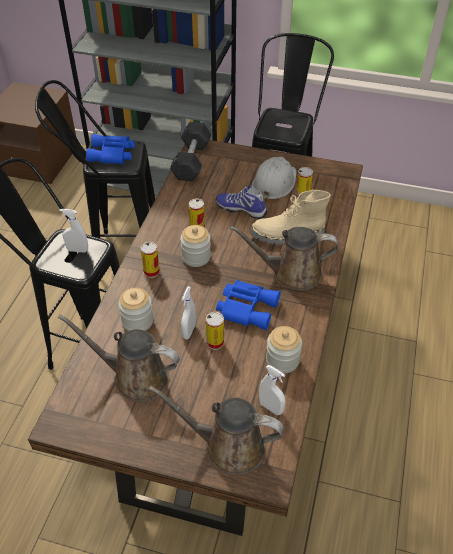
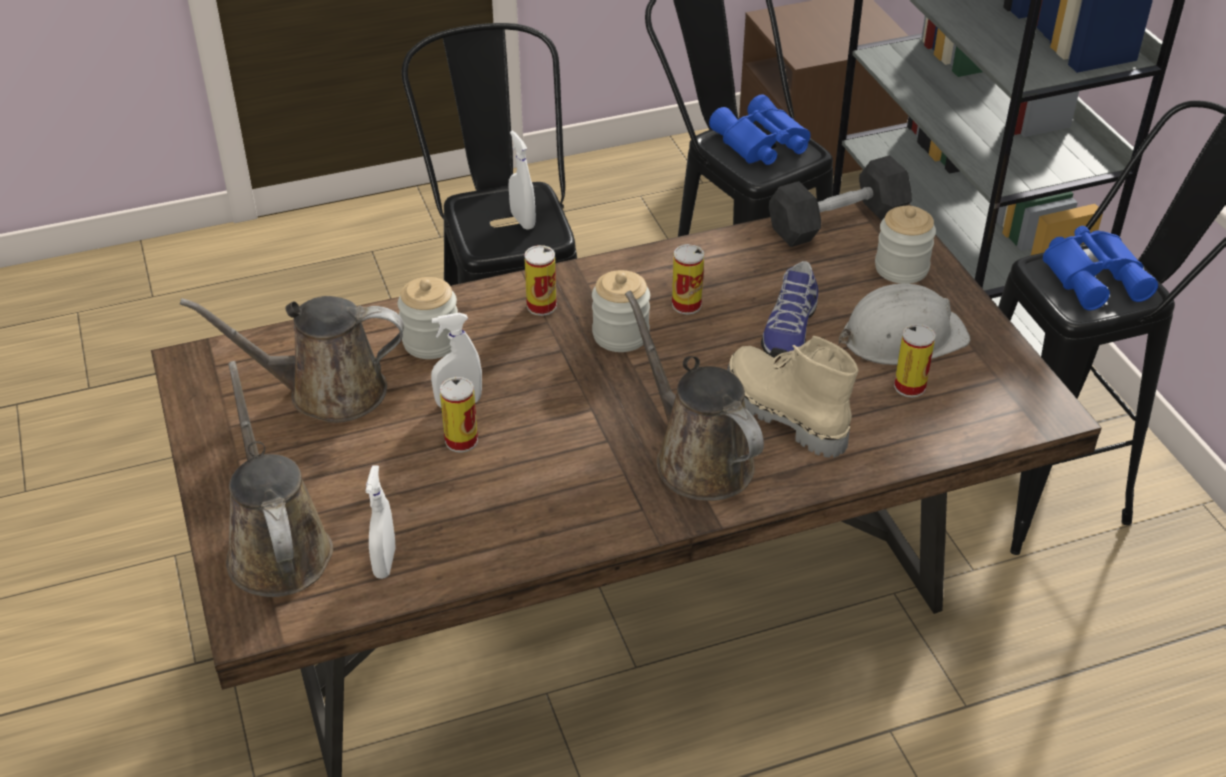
camera: 55 degrees right, 5 degrees down
(135, 377) = (327, 392): brown watering can -> brown watering can turned 75 degrees counterclockwise
(241, 209) = (788, 331): shoe -> shoe turned 150 degrees counterclockwise
(247, 307) = (567, 441): blue binoculars -> blue binoculars (1095, 276)
(282, 360) = (492, 533): jar -> jar (901, 268)

